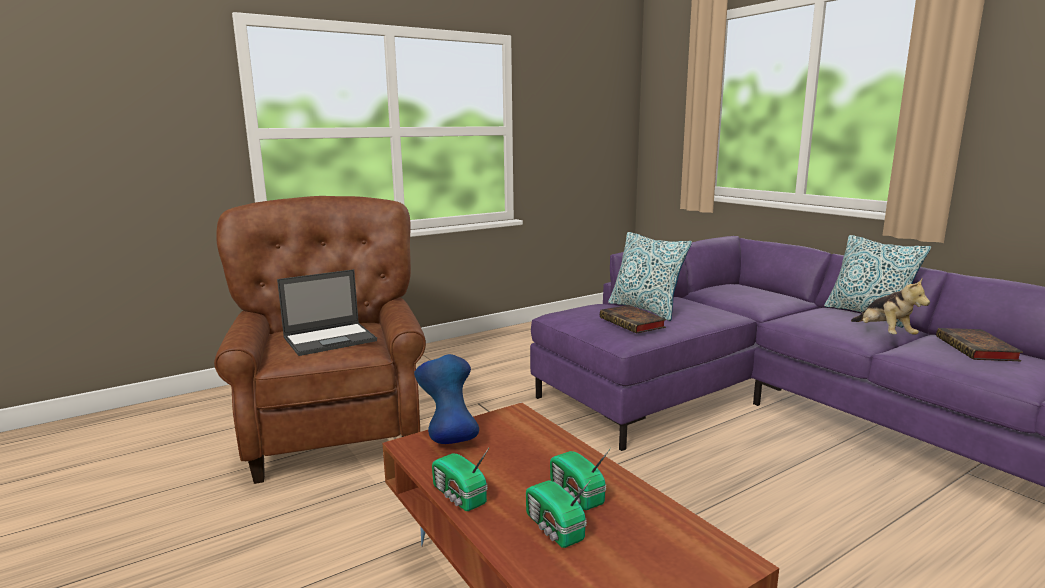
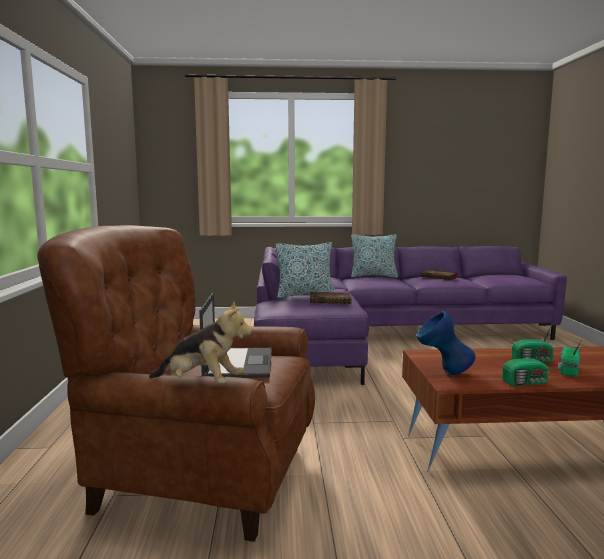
camera: 60 degrees left, 5 degrees down
(554, 528) = (567, 370): radio -> radio turned 120 degrees clockwise
(884, 334) = (403, 280): plush toy -> plush toy (201, 384)

